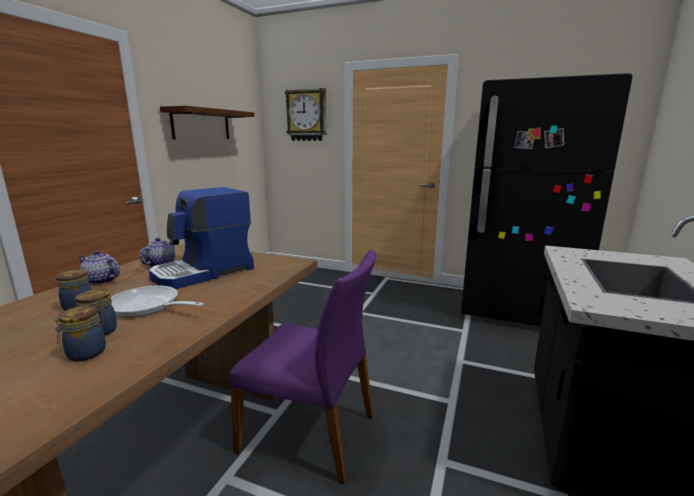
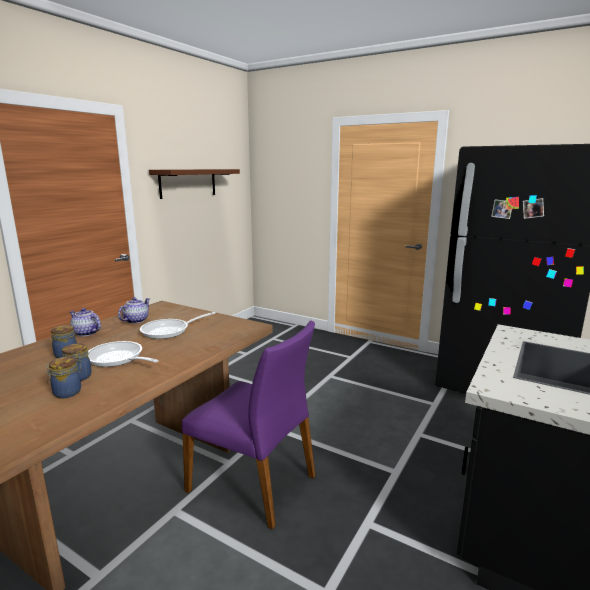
camera: 10 degrees right, 0 degrees up
(204, 272) = (169, 331): coffee machine -> frying pan
(307, 115) = (294, 170): wall clock -> none

